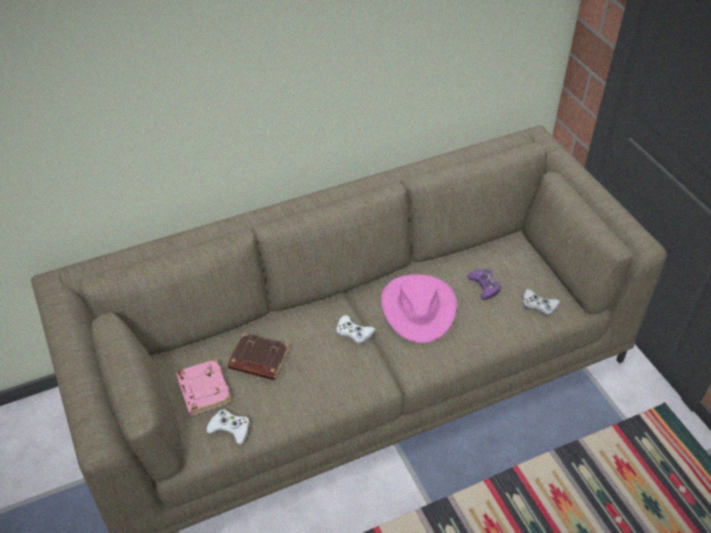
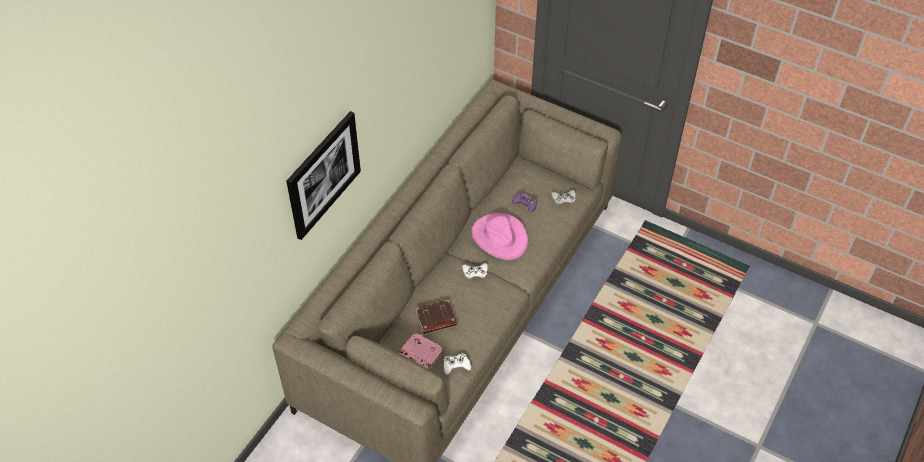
camera: 35 degrees left, 5 degrees up
(158, 78) = (323, 174): none -> picture

